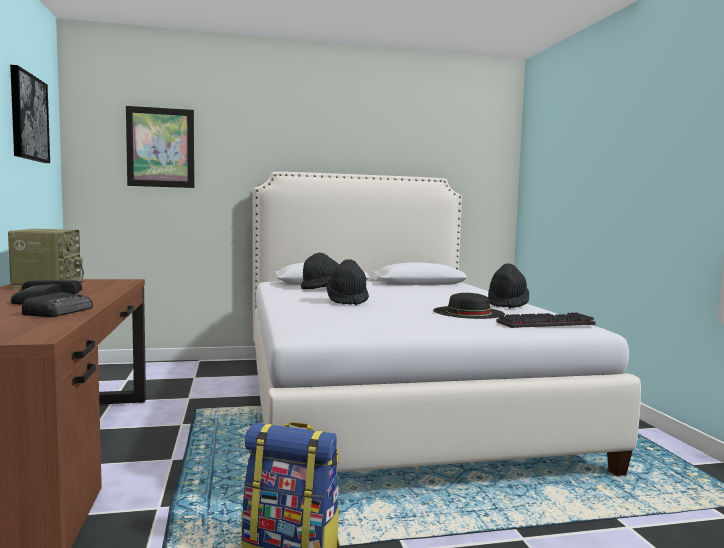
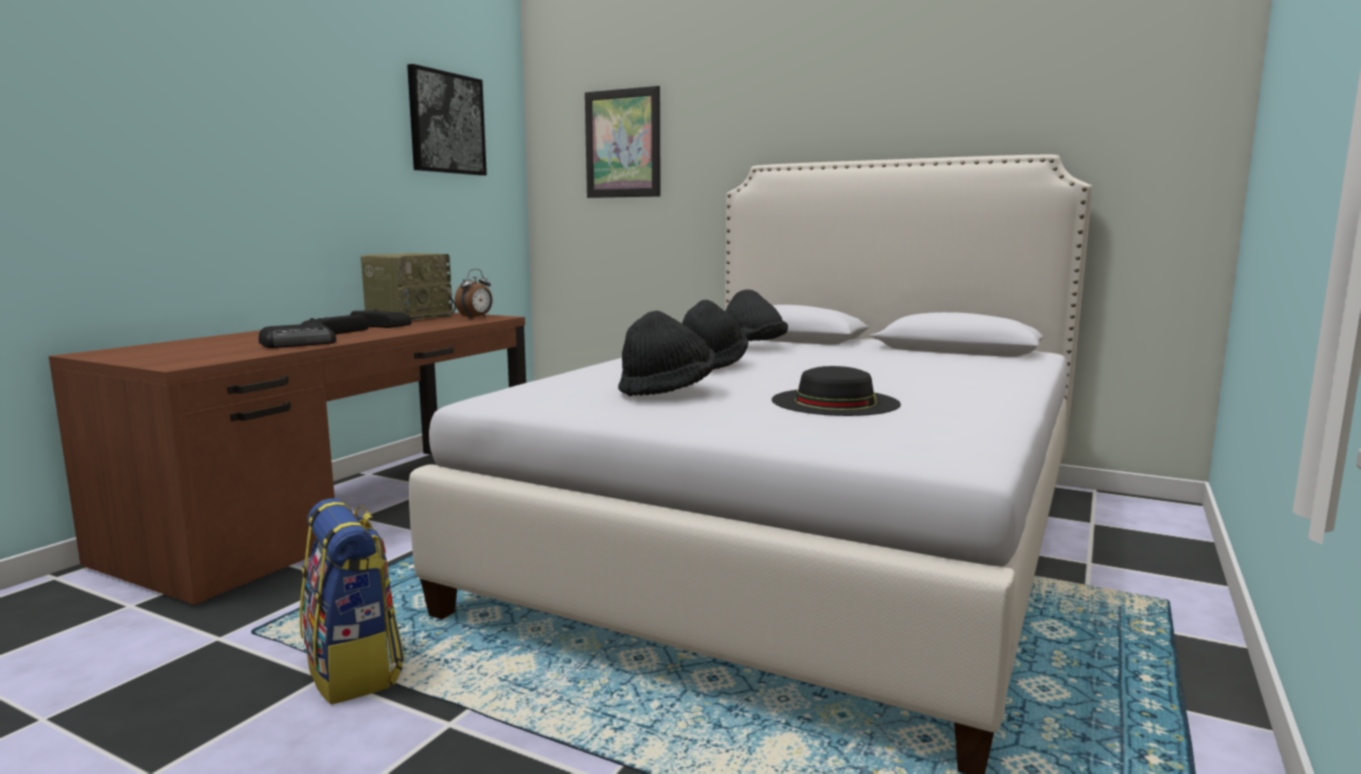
camera: 40 degrees right, 5 degrees up
(109, 282) = (476, 317): none -> alarm clock
(507, 304) = (969, 398): black hat -> black hat (667, 390)
(546, 323) = (896, 437): keyboard -> none

